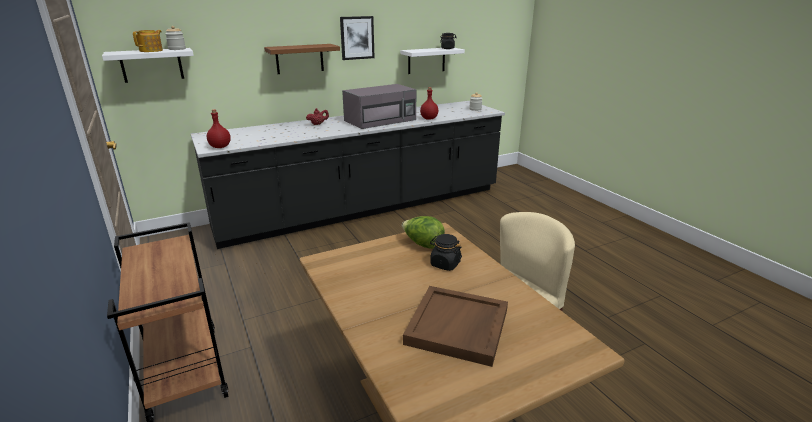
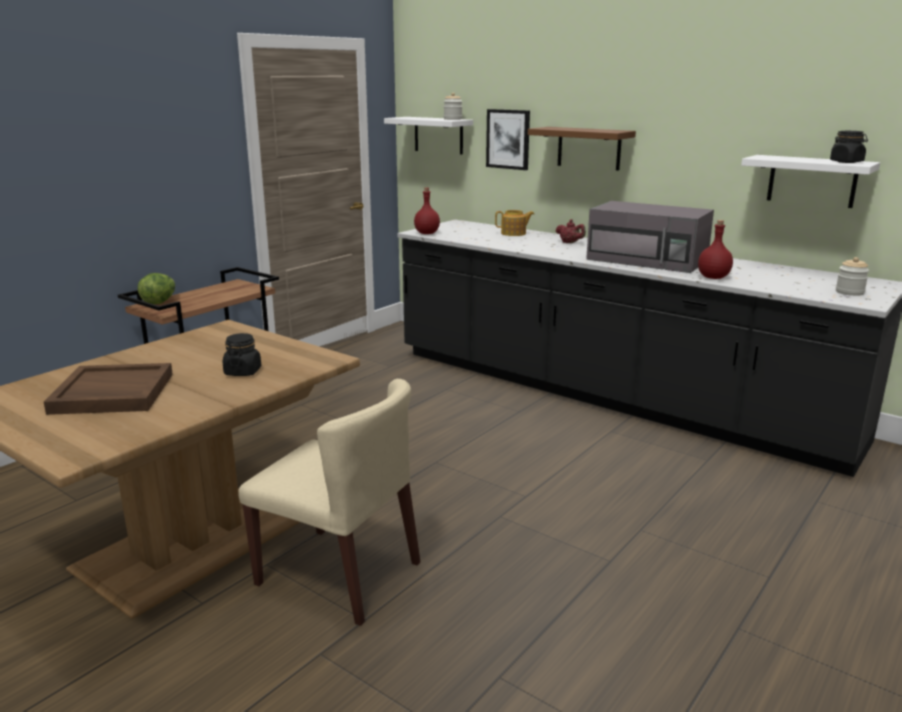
camera: 65 degrees right, 5 degrees down
(152, 50) = (430, 118): teapot -> teapot (514, 233)
(357, 38) = (679, 125): picture -> picture (508, 139)
(422, 244) = (286, 356): lettuce -> lettuce (159, 302)

